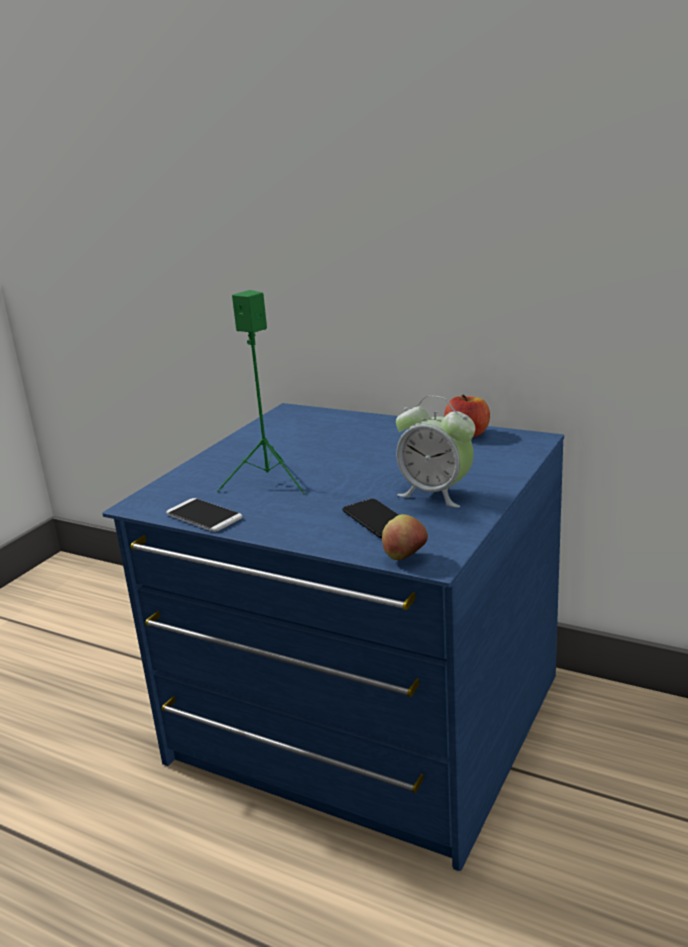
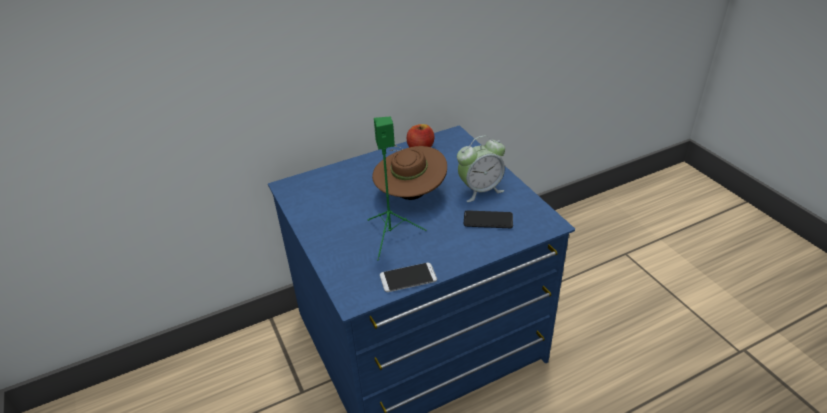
camera: 55 degrees left, 15 degrees up
(362, 463) = (410, 194): none -> brown hat
(405, 558) = (540, 230): apple -> none

